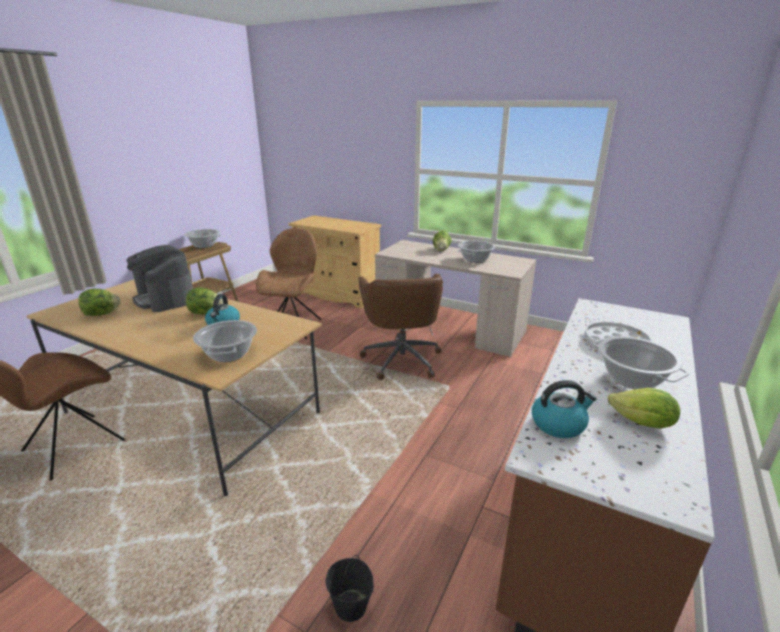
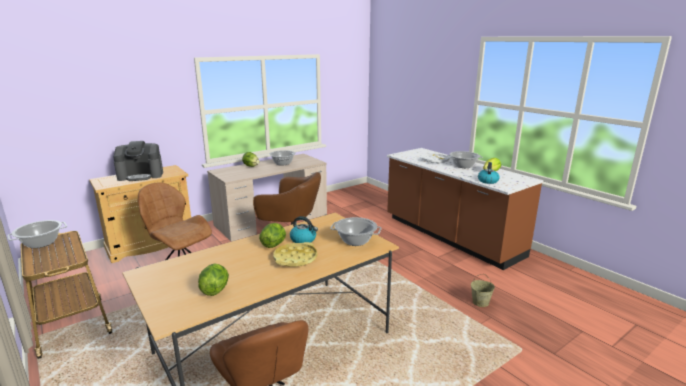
camera: 65 degrees left, 5 degrees down
(165, 298) = (214, 260): coffee machine -> coffee machine (141, 175)
(171, 331) = (295, 258): none -> yellow tray
(351, 606) = (480, 302): black bucket -> beige bucket

